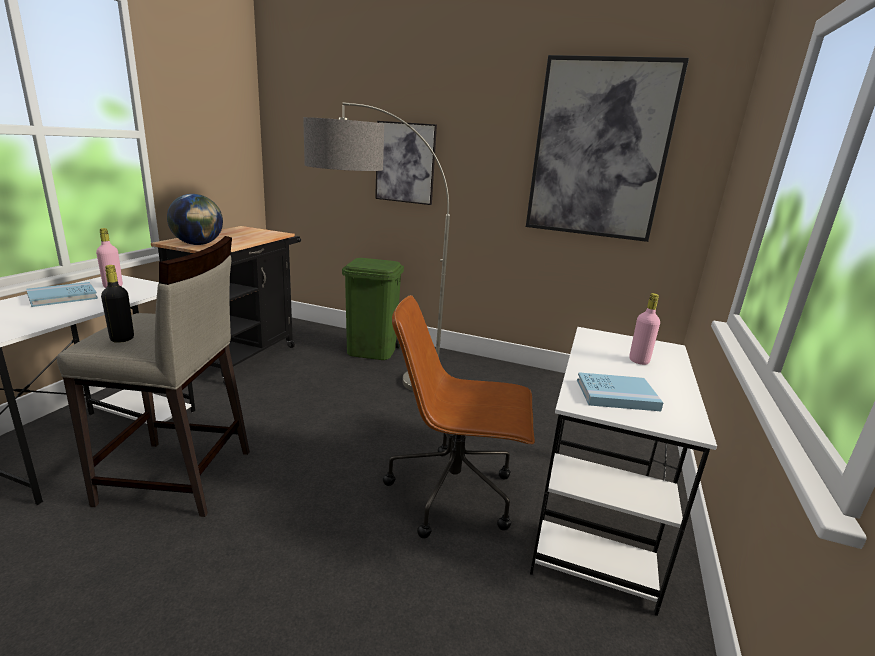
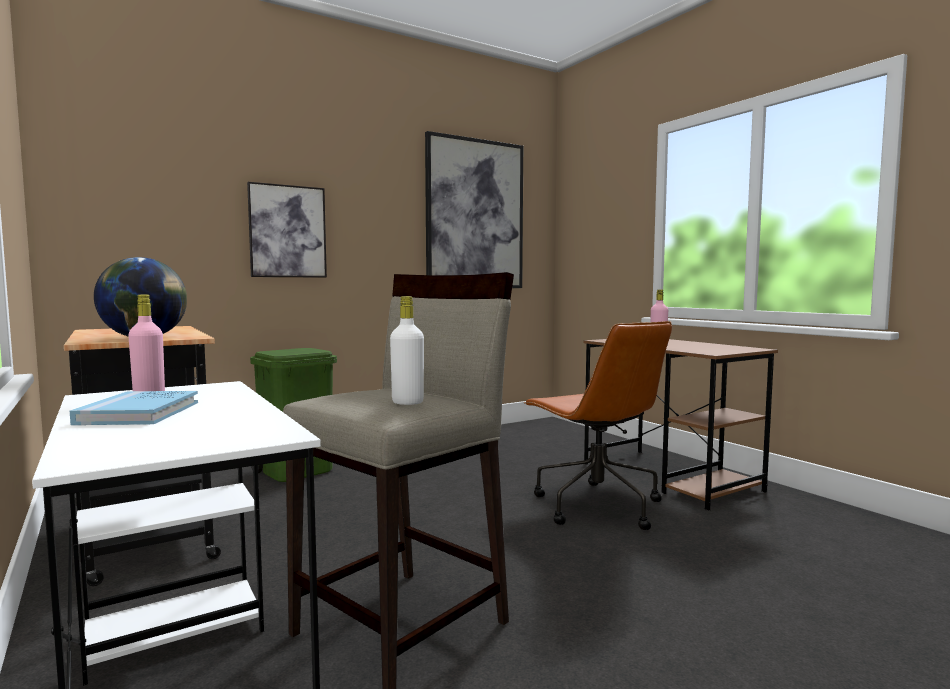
camera: 50 degrees left, 15 degrees down
(122, 339) = (407, 402): black bottle -> white bottle
(370, 379) = (358, 486): floor lamp -> none
(454, 493) = (595, 505): brown office chair -> brown office chair turned 75 degrees counterclockwise
(597, 520) = (670, 477): white desk -> brown desk
(616, 395) = (705, 349): blue book -> none

